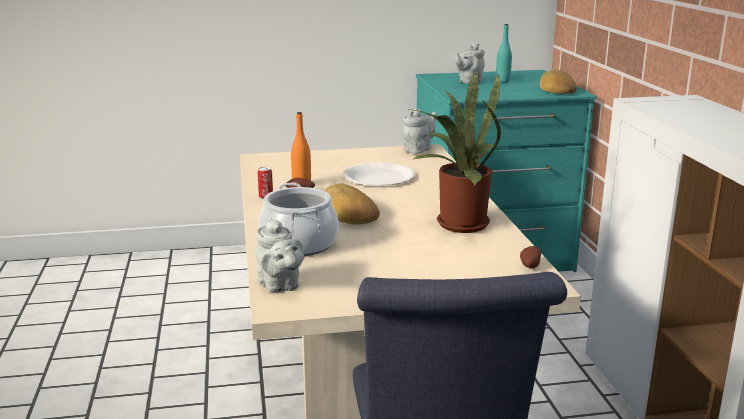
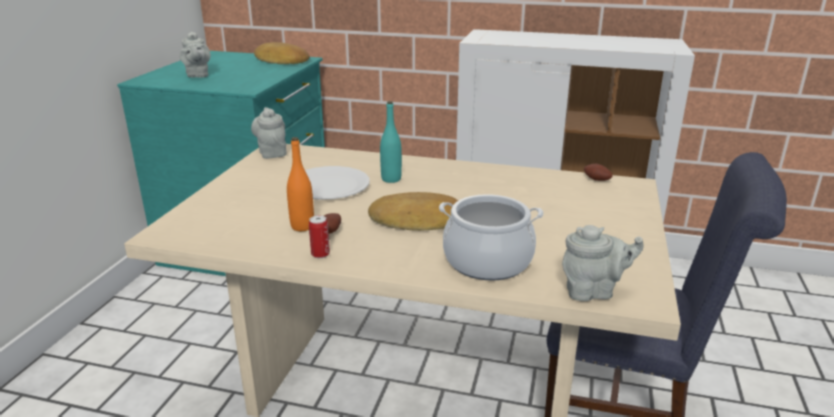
camera: 65 degrees left, 5 degrees up
(457, 223) = (488, 182): potted plant -> none
(502, 81) = (220, 67): turquoise bottle -> turquoise bottle (391, 179)

